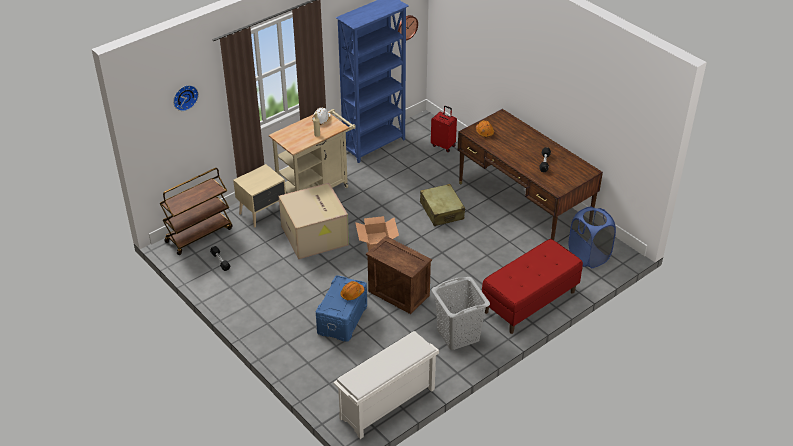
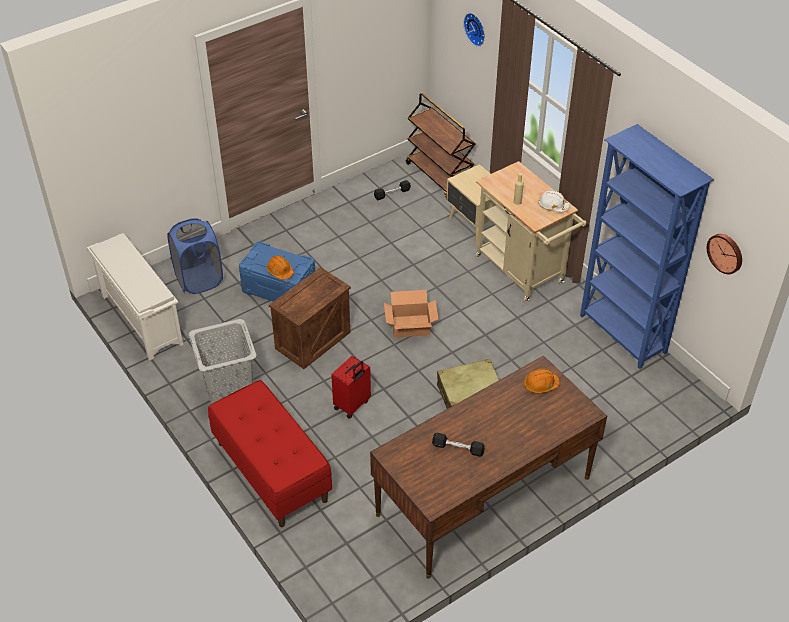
camera: 95 degrees right, 5 degrees up
(316, 236) = (429, 270): cardboard box -> none
(443, 145) = (627, 413): red suitcase -> red suitcase (352, 405)
(588, 256) = (353, 560): blue laundry basket -> blue laundry basket (199, 279)

